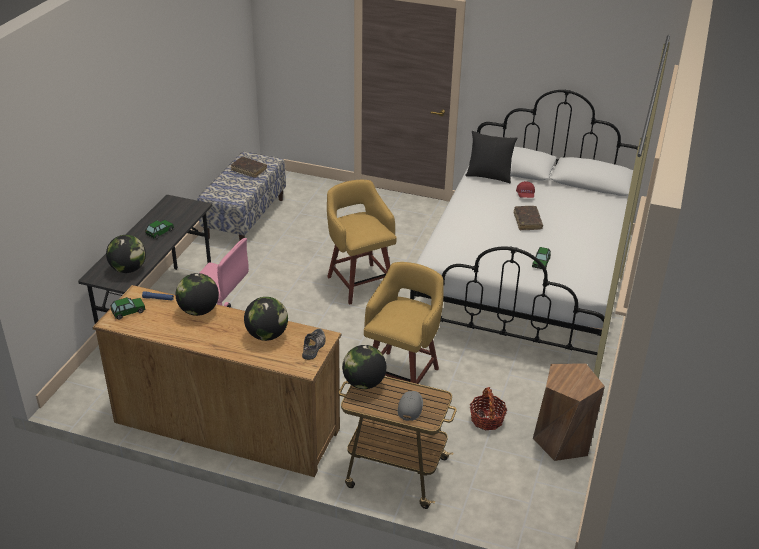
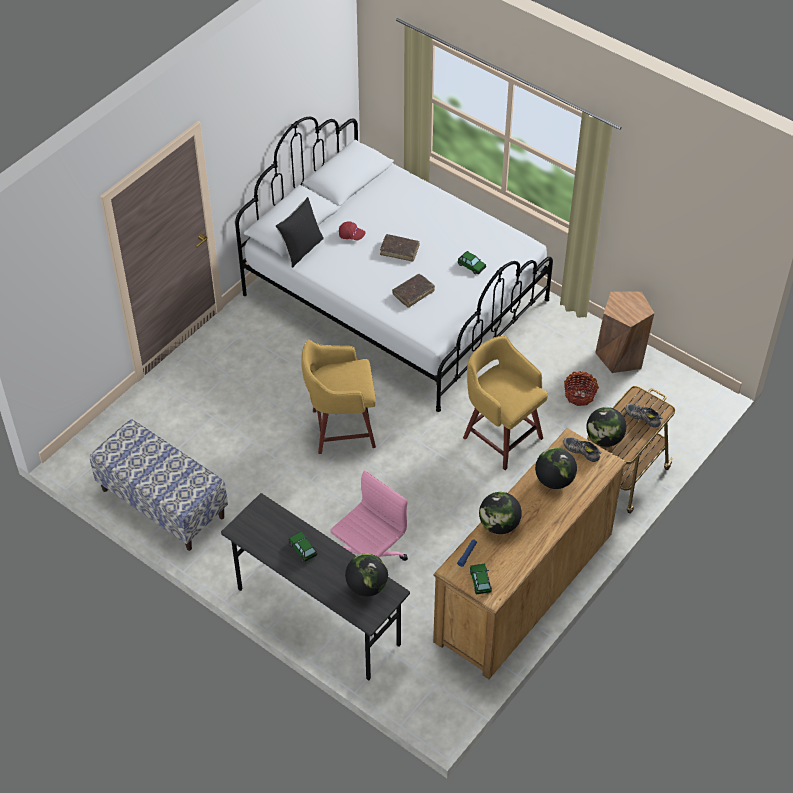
camera: 70 degrees left, 15 degrees up
(249, 170) = (142, 457): brown book -> brown book (413, 293)
(410, 407) = (643, 416): grey cap -> shoe

